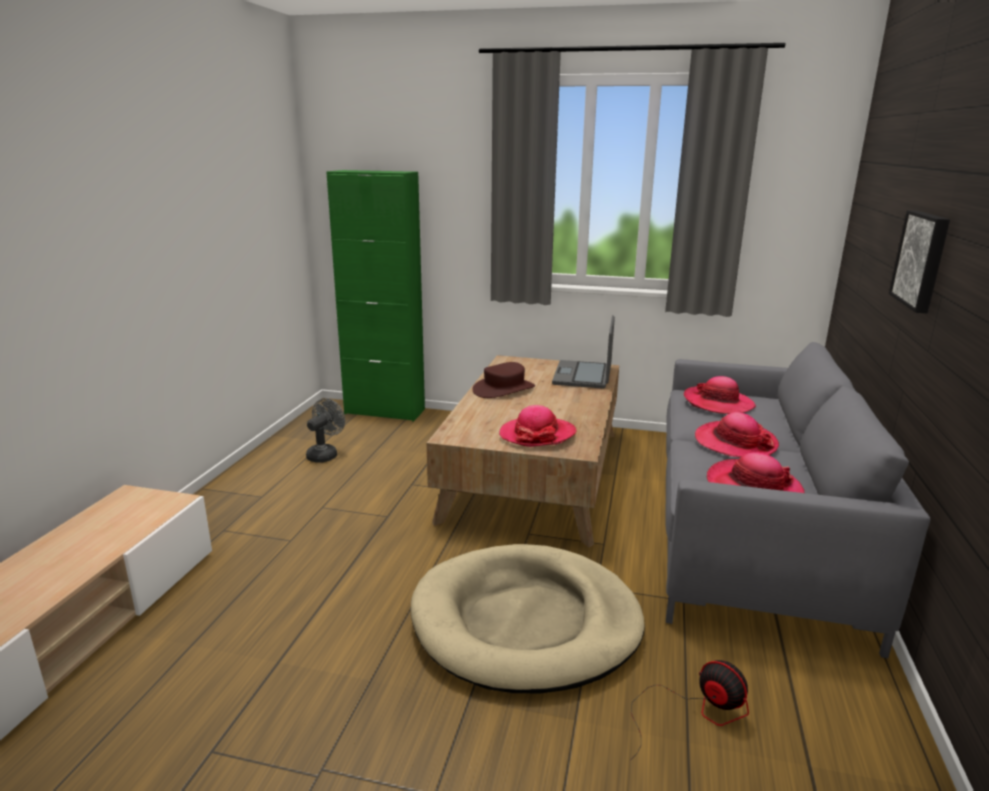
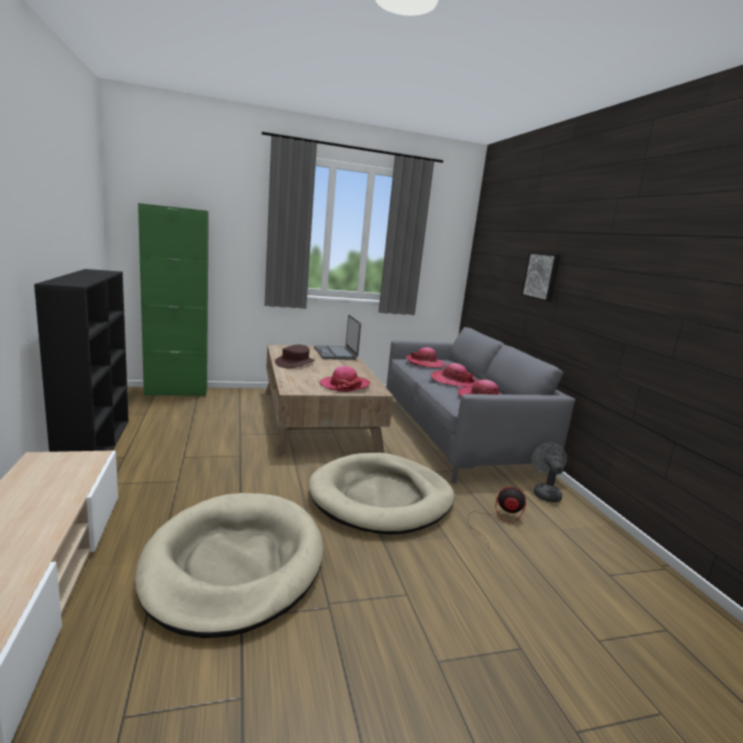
camera: 30 degrees left, 5 degrees down
(244, 477) = (95, 446): none -> black bookcase
(261, 674) = (234, 564): none -> beige dog bed
(325, 454) = (153, 423): grey fan -> grey fan (545, 493)

